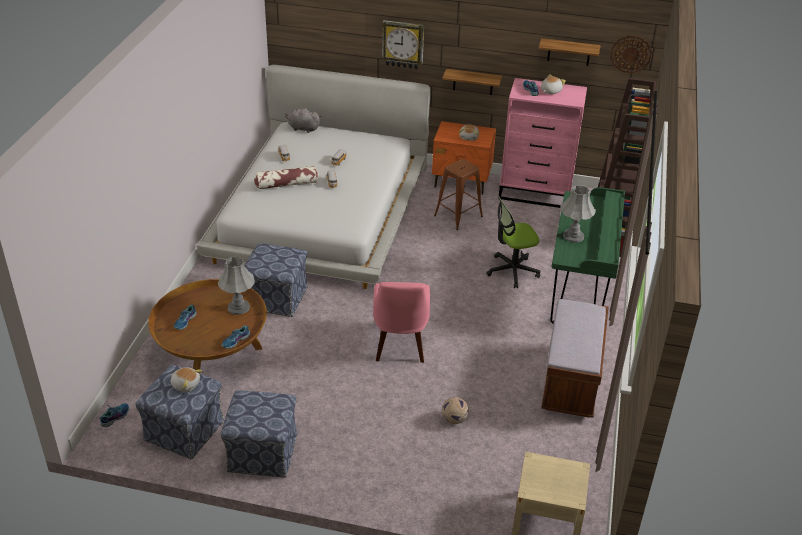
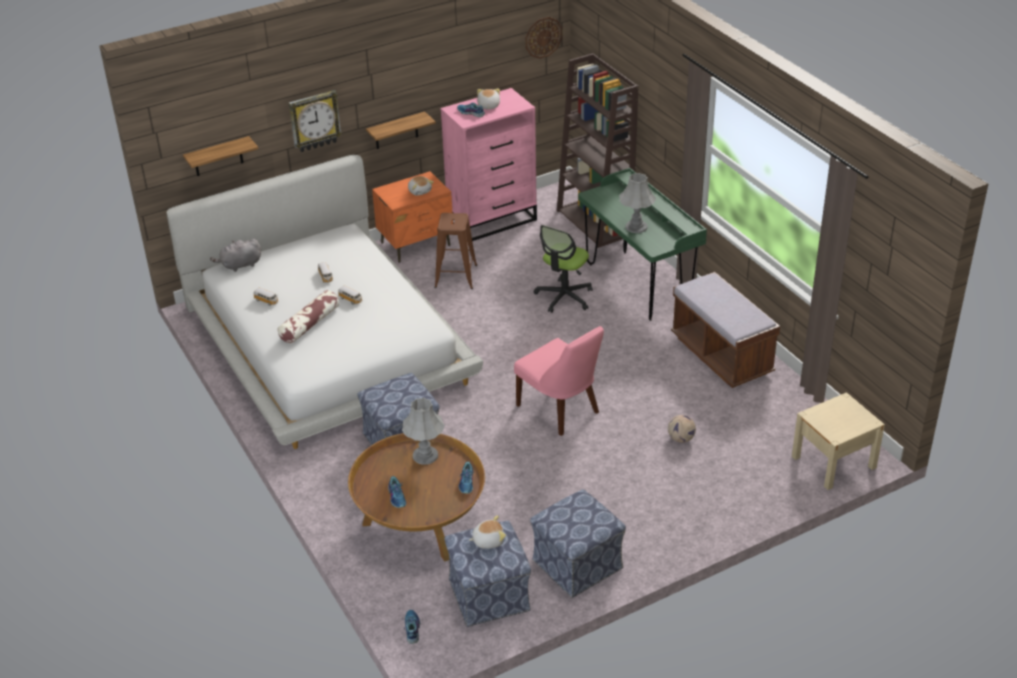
camera: 40 degrees left, 0 degrees up
(569, 52) = (486, 59): shelf -> shelf (218, 157)

